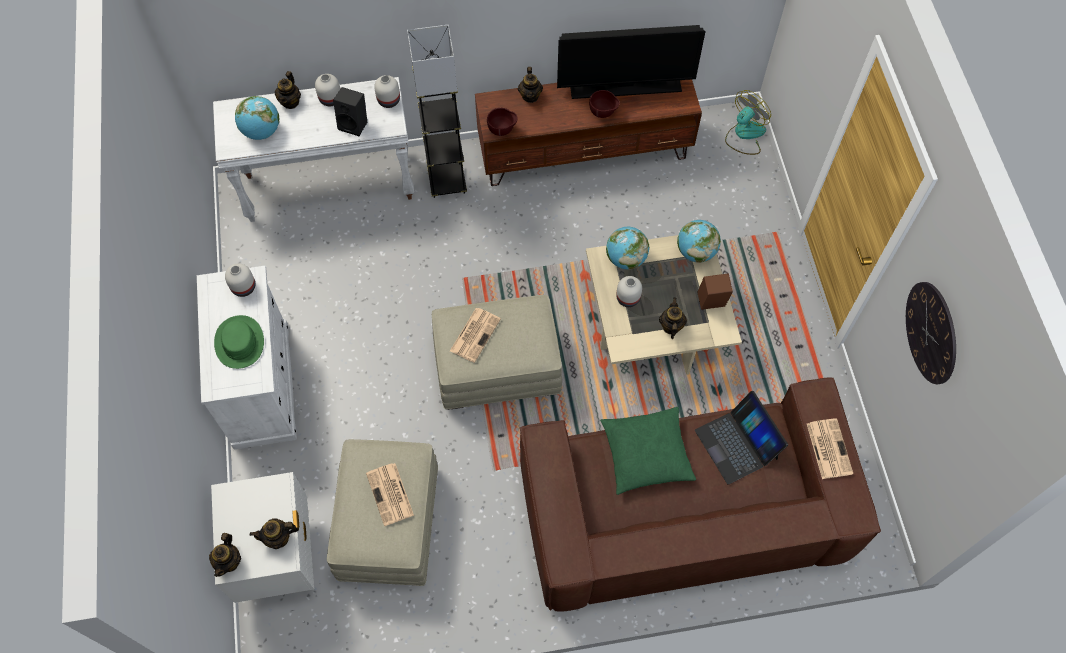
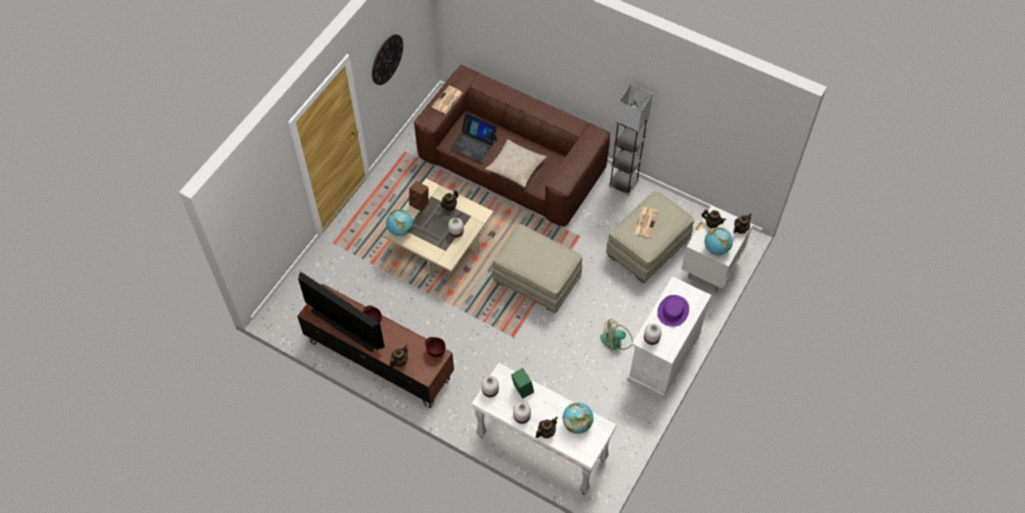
camera: 140 degrees left, 5 degrees down
(239, 342) = (673, 311): green hat -> purple hat
(354, 124) = (521, 389): black speaker -> green speaker
(447, 182) = (472, 400): grey floor lamp -> grey floor lamp (623, 183)
(475, 334) = (546, 263): newspaper -> none
(625, 258) = (437, 251): globe -> globe (716, 249)
(646, 454) = (515, 167): green pillow -> beige pillow
(737, 444) = (473, 143): laptop -> laptop turned 105 degrees clockwise
(744, 134) = (285, 304): fan -> fan (616, 341)

